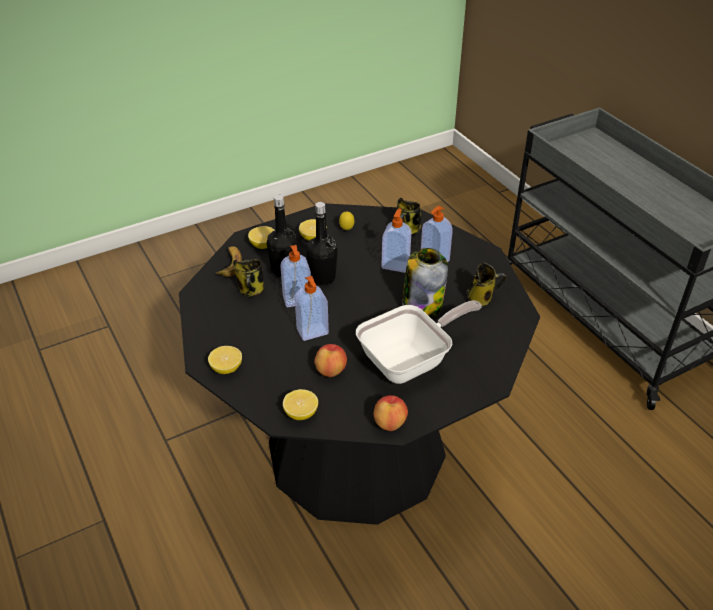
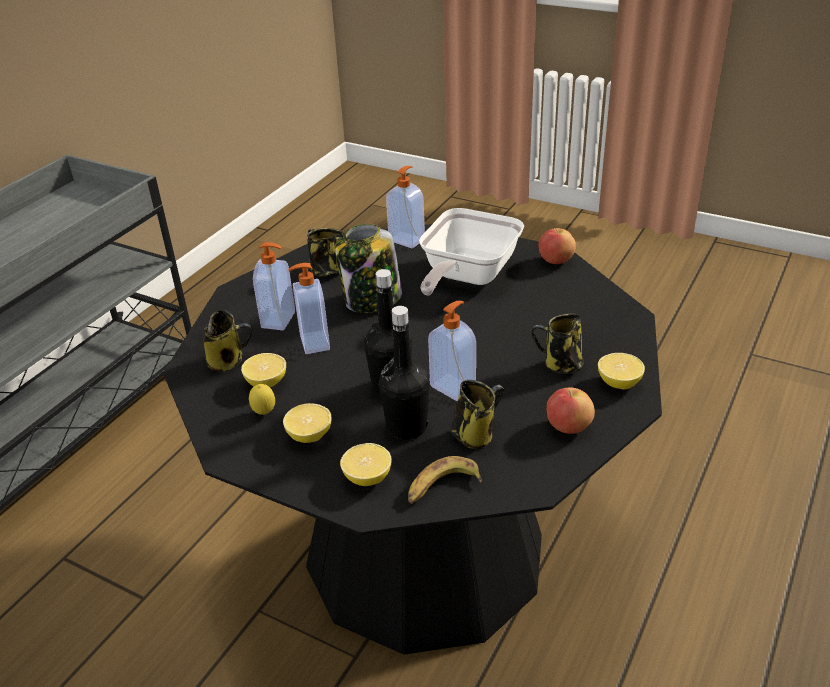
camera: 120 degrees left, 5 degrees down
(269, 353) = (560, 365): none -> mug
(301, 413) = (608, 308): lemon -> lemon (266, 382)
(313, 332) = (494, 351): soap dispenser -> soap dispenser (407, 240)
(331, 370) = (534, 315): apple -> apple (568, 427)
(411, 361) = (466, 277): frying pan -> frying pan turned 90 degrees counterclockwise

